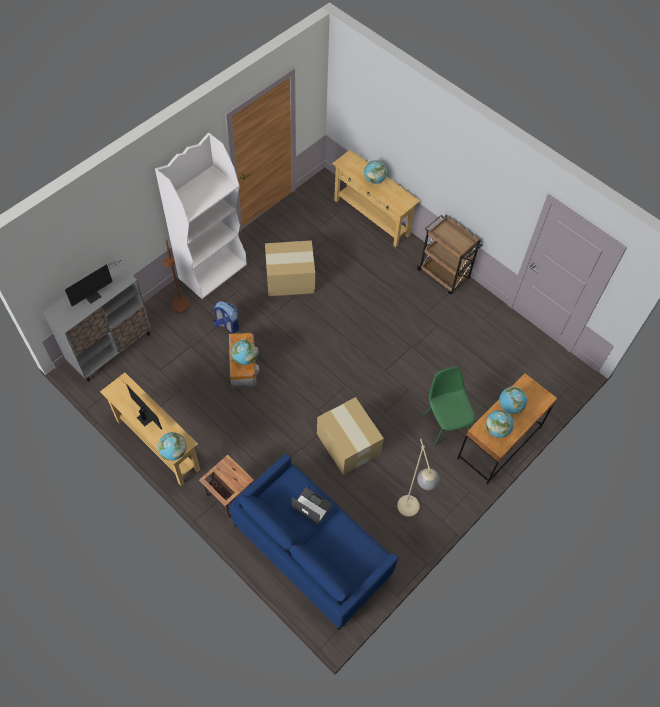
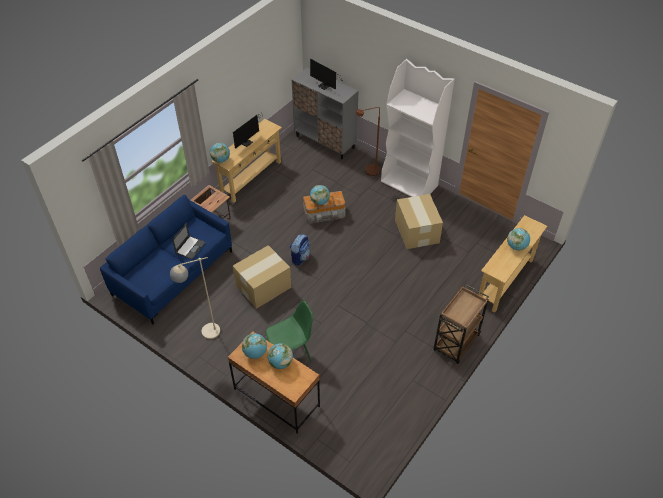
camera: 85 degrees right, 10 degrees down
(227, 325) = (360, 199): backpack -> backpack (300, 257)

